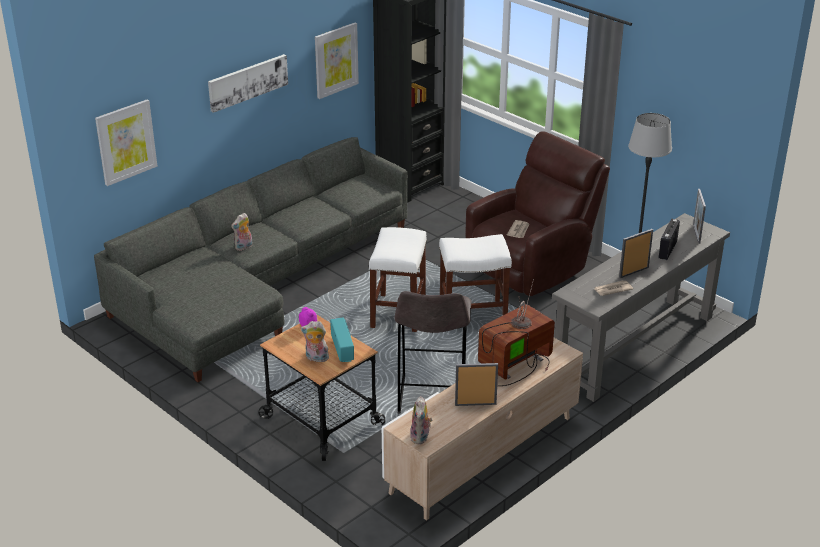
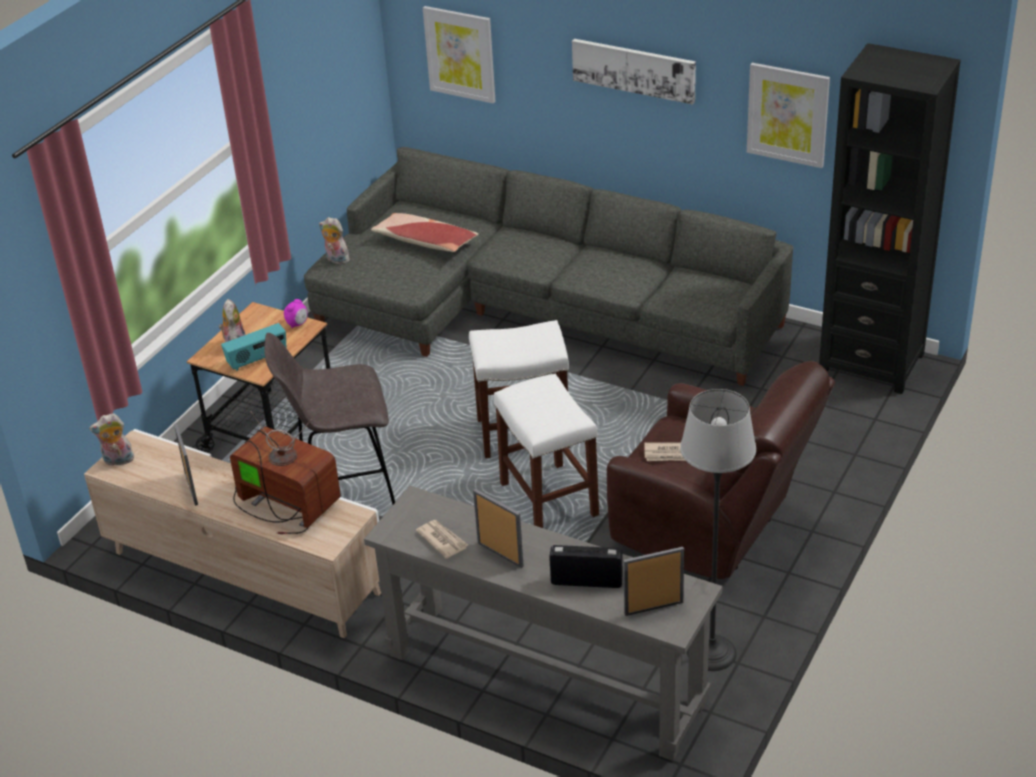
camera: 75 degrees right, 5 degrees up
(207, 276) = (424, 242): none -> pillow
(244, 247) = (502, 248): plush toy -> plush toy (336, 260)

